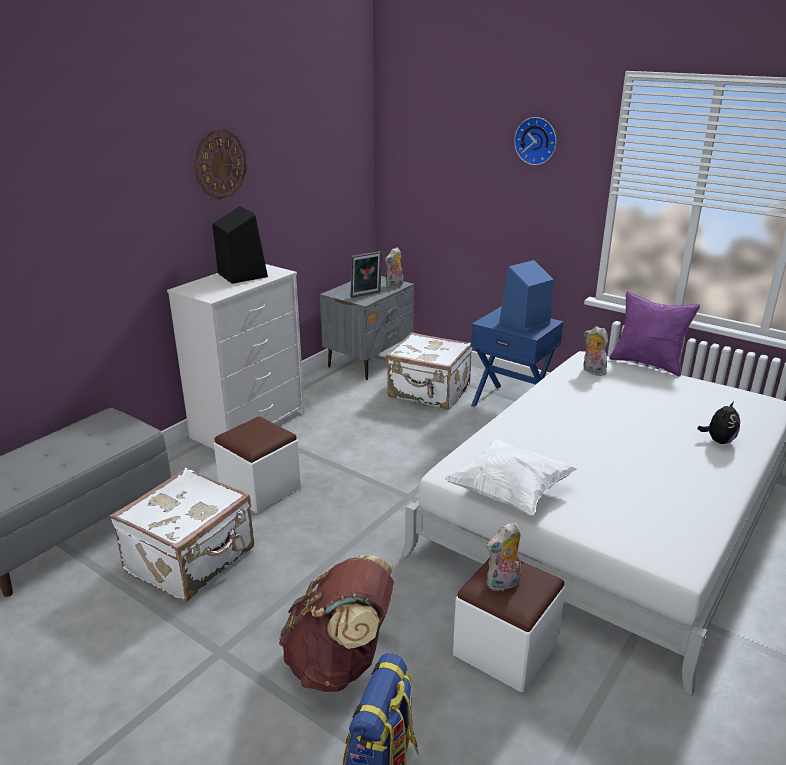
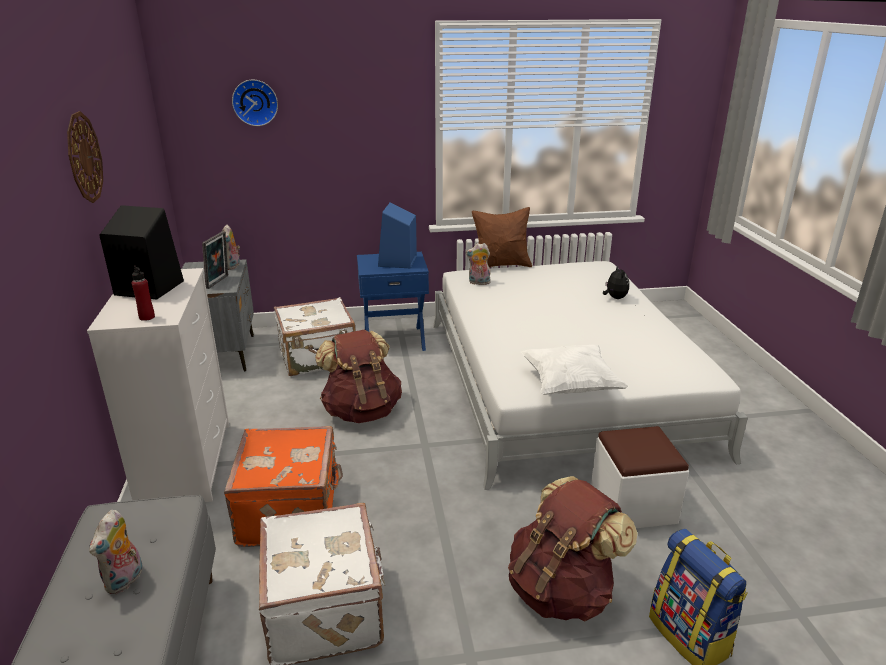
camera: 45 degrees left, 0 degrees up
(205, 293) = (147, 317): none -> red bottle
(260, 489) = (291, 511): white ottoman -> orange suitcase
(401, 447) = (361, 411): none -> brown backpack
(503, 584) = (641, 448): plush toy -> plush toy (125, 580)
(536, 140) = (358, 91): wall clock -> wall clock (255, 102)
(647, 363) = (501, 265): purple pillow -> brown pillow

